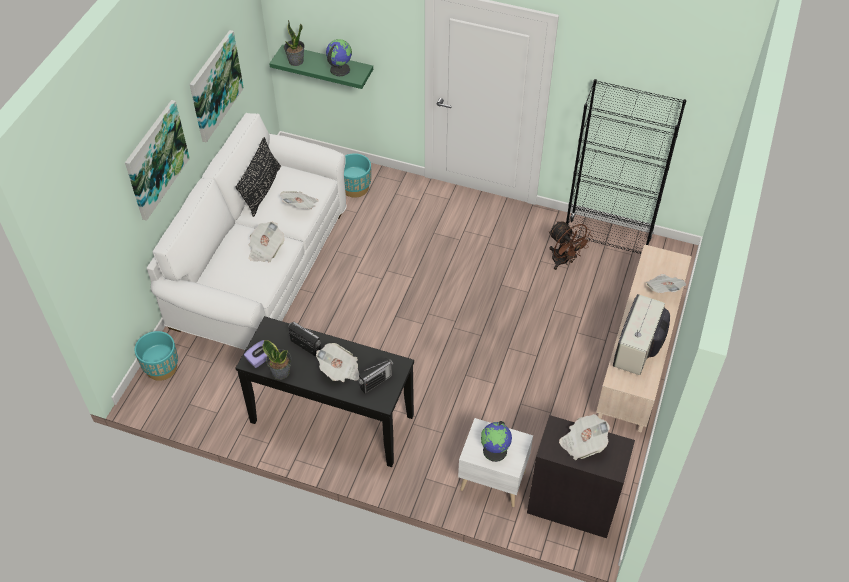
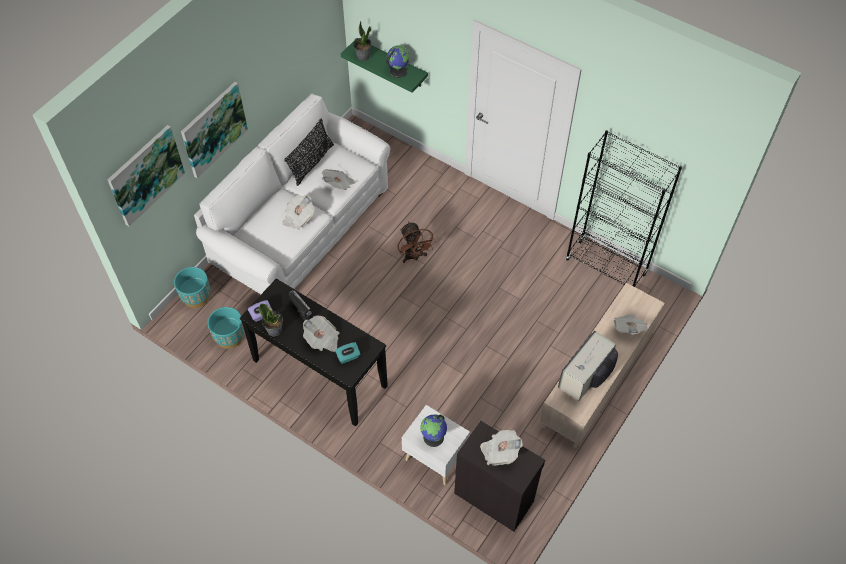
camera: 15 degrees right, 5 degrees up
(215, 85) = (283, 69): picture -> picture (145, 175)
(355, 188) = (401, 171): turquoise planter -> turquoise planter (229, 337)
(376, 382) = (348, 356): radio -> turquoise tissue box
(564, 261) = (560, 278): brown fan -> brown fan (414, 257)

